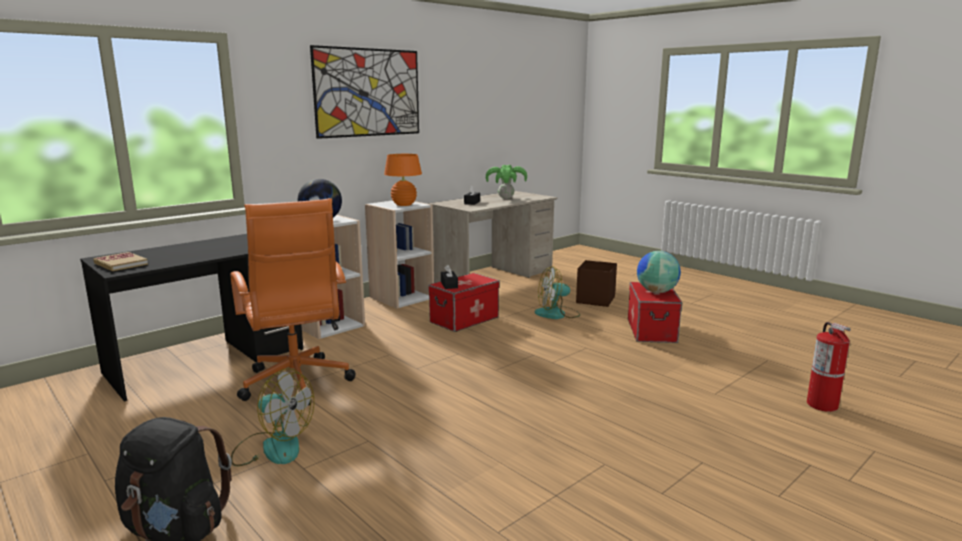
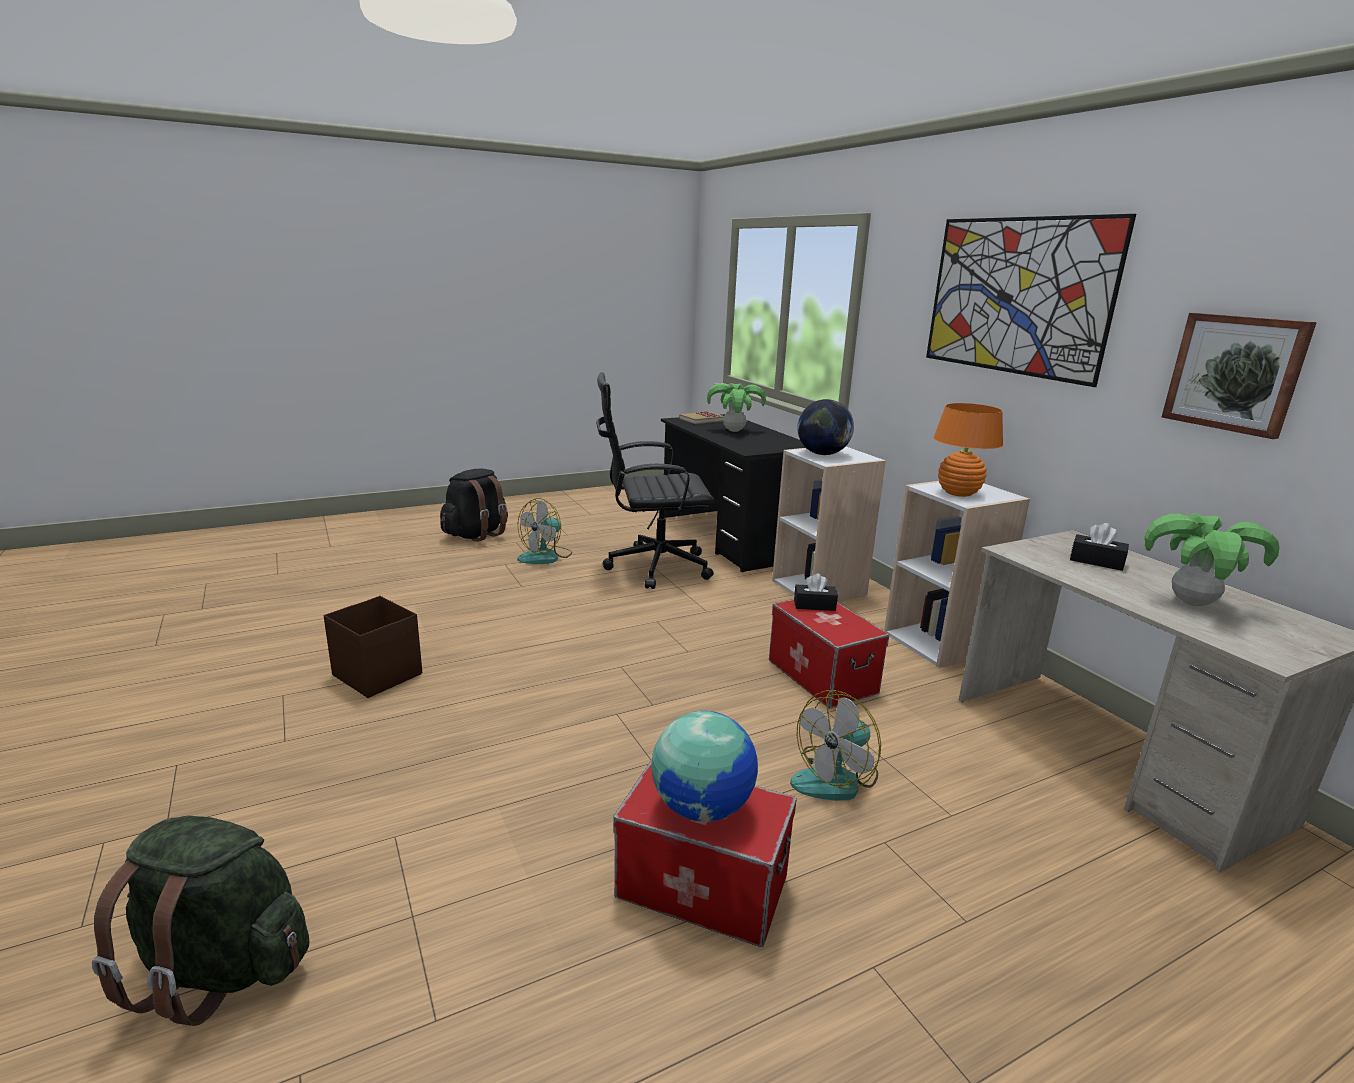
camera: 105 degrees right, 5 degrees up
(187, 252) = (734, 431): none -> potted plant
(297, 385) = (653, 567): orange office chair -> black office chair
(462, 116) = (1235, 373): none -> picture
(557, 314) = (836, 779): fan -> fan turned 135 degrees counterclockwise
(595, 300) = (939, 871): brown storage box -> brown storage box (377, 674)
(822, 405) = (221, 967): fire extinguisher -> green backpack

